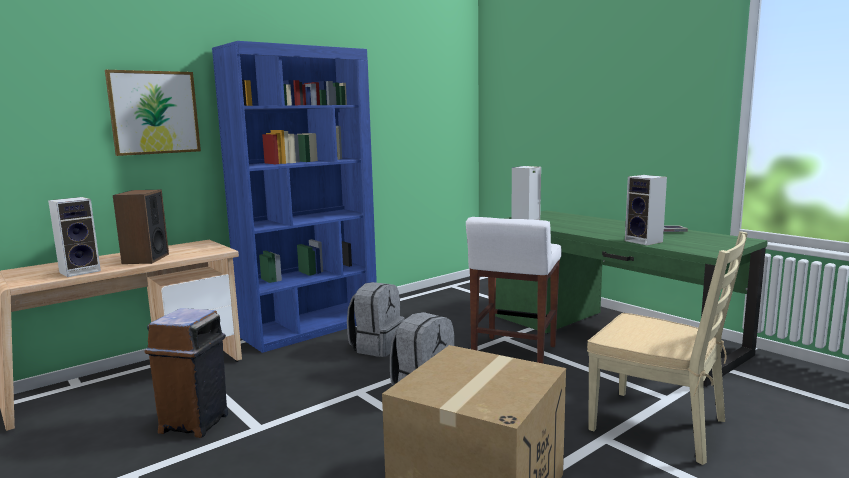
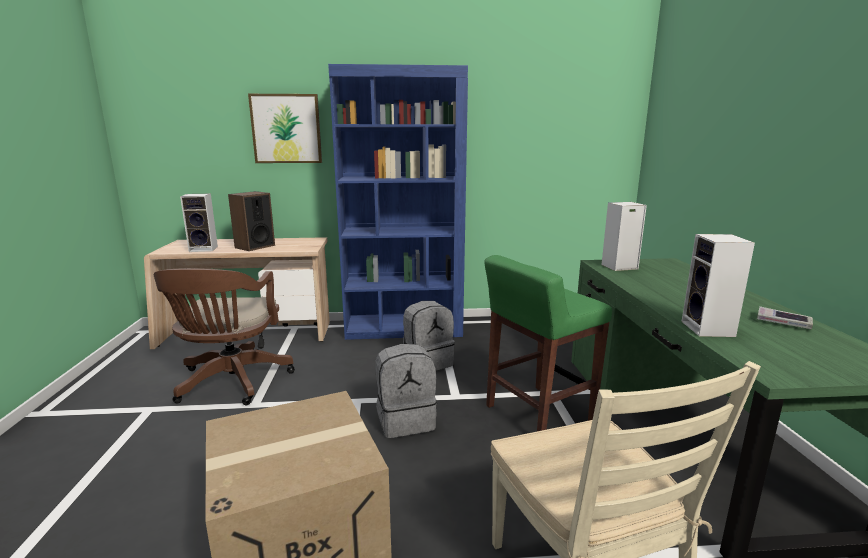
camera: 35 degrees right, 5 degrees up
(195, 422) = (231, 383): brown trash can -> brown office chair
(513, 353) = (537, 414): white stool -> green stool

